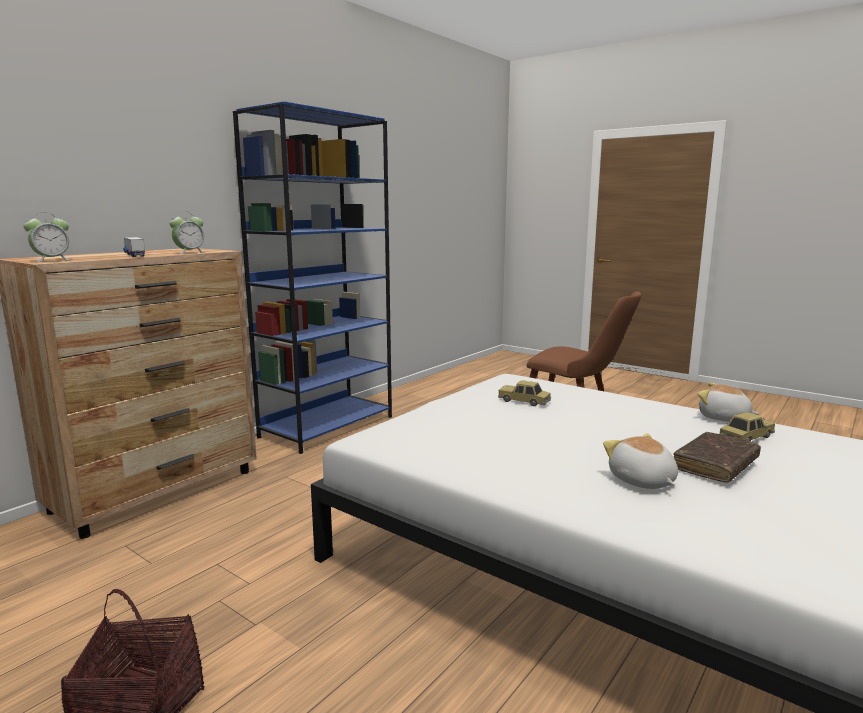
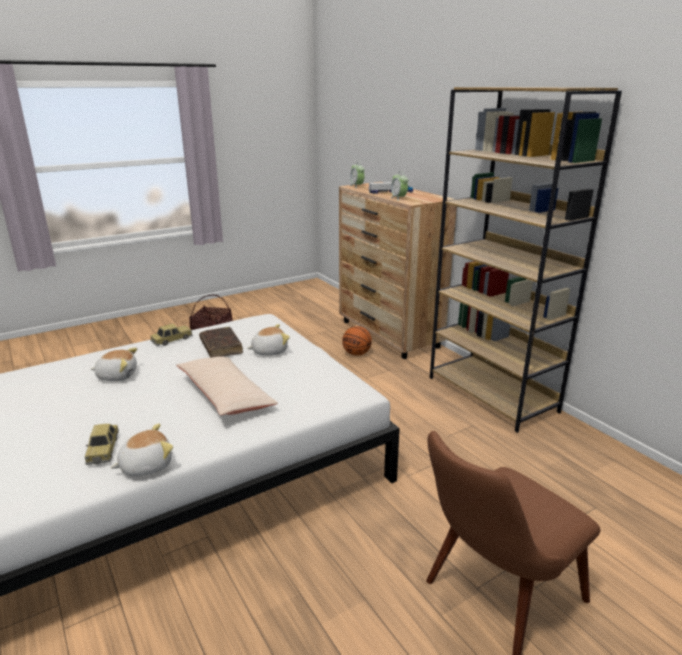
camera: 110 degrees right, 10 degrees up
(235, 504) = (356, 354): none -> basketball
(327, 426) = (492, 394): blue bookcase -> brown bookcase
(465, 418) = (269, 351): none -> plush toy
(524, 401) = (284, 381): toy car -> toy car (172, 340)
(585, 417) = (226, 395): none -> beige pillow
(715, 465) = (93, 406): brown book -> brown book (221, 347)

